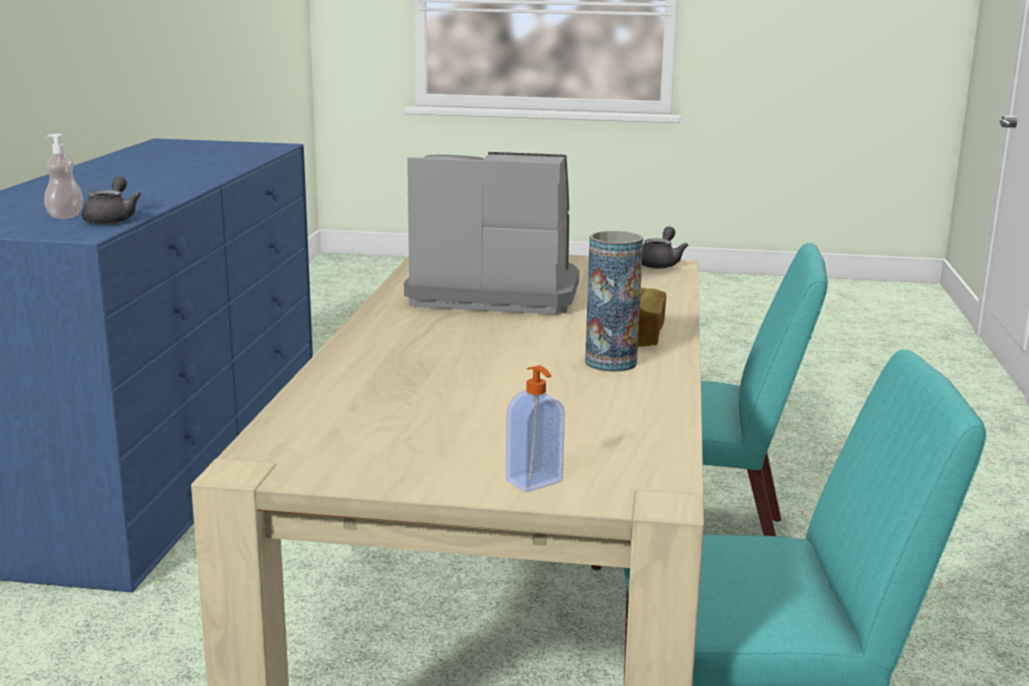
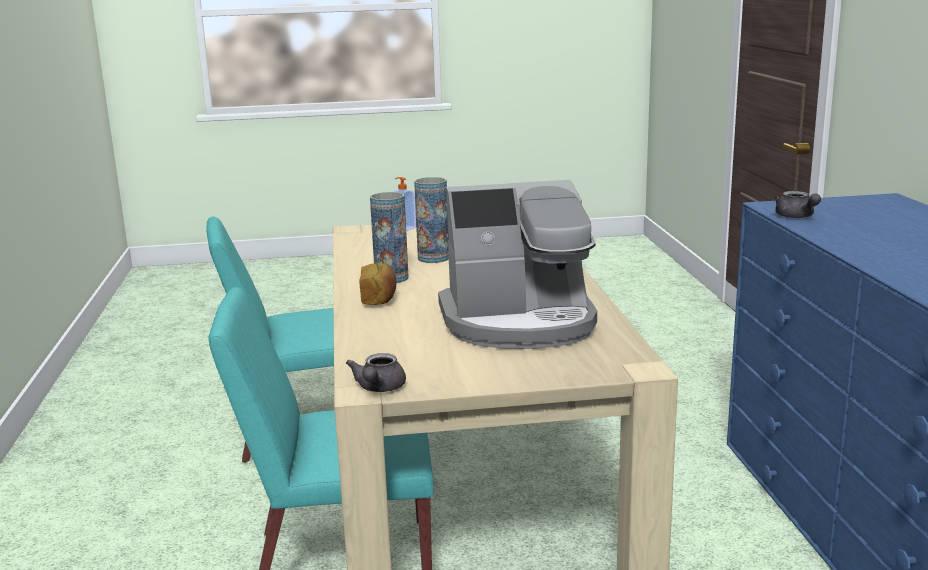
camera: 165 degrees right, 0 degrees up
(65, 216) = (835, 215): soap dispenser -> none
(525, 389) = (433, 258): none -> vase

